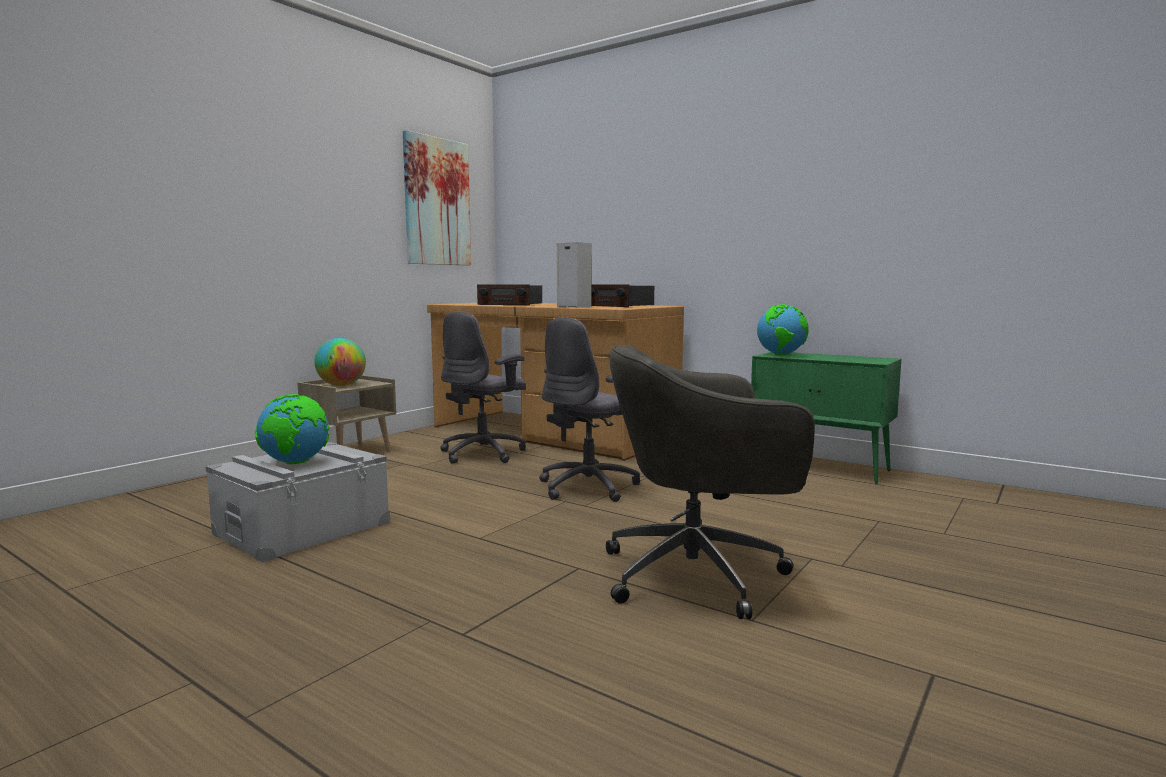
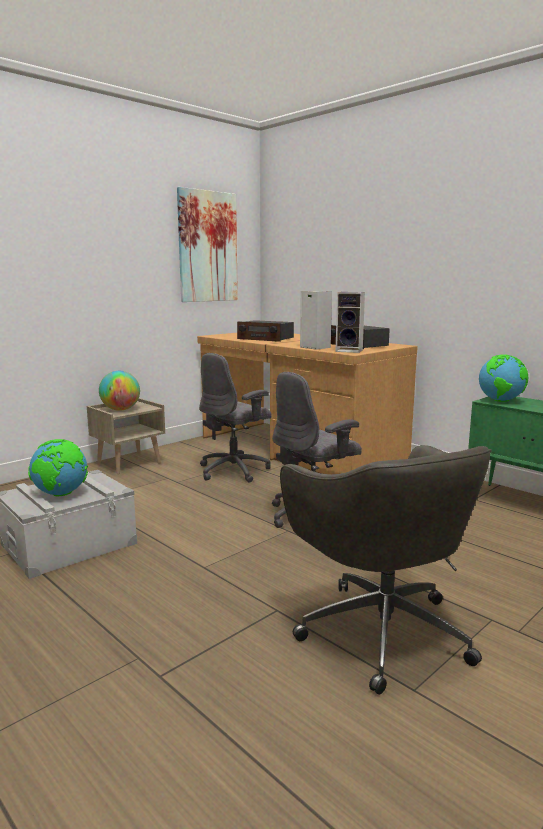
camera: 10 degrees right, 5 degrees up
(615, 307) = (350, 350): none -> speaker
(699, 574) = (380, 629): grey office chair -> grey office chair turned 120 degrees counterclockwise

